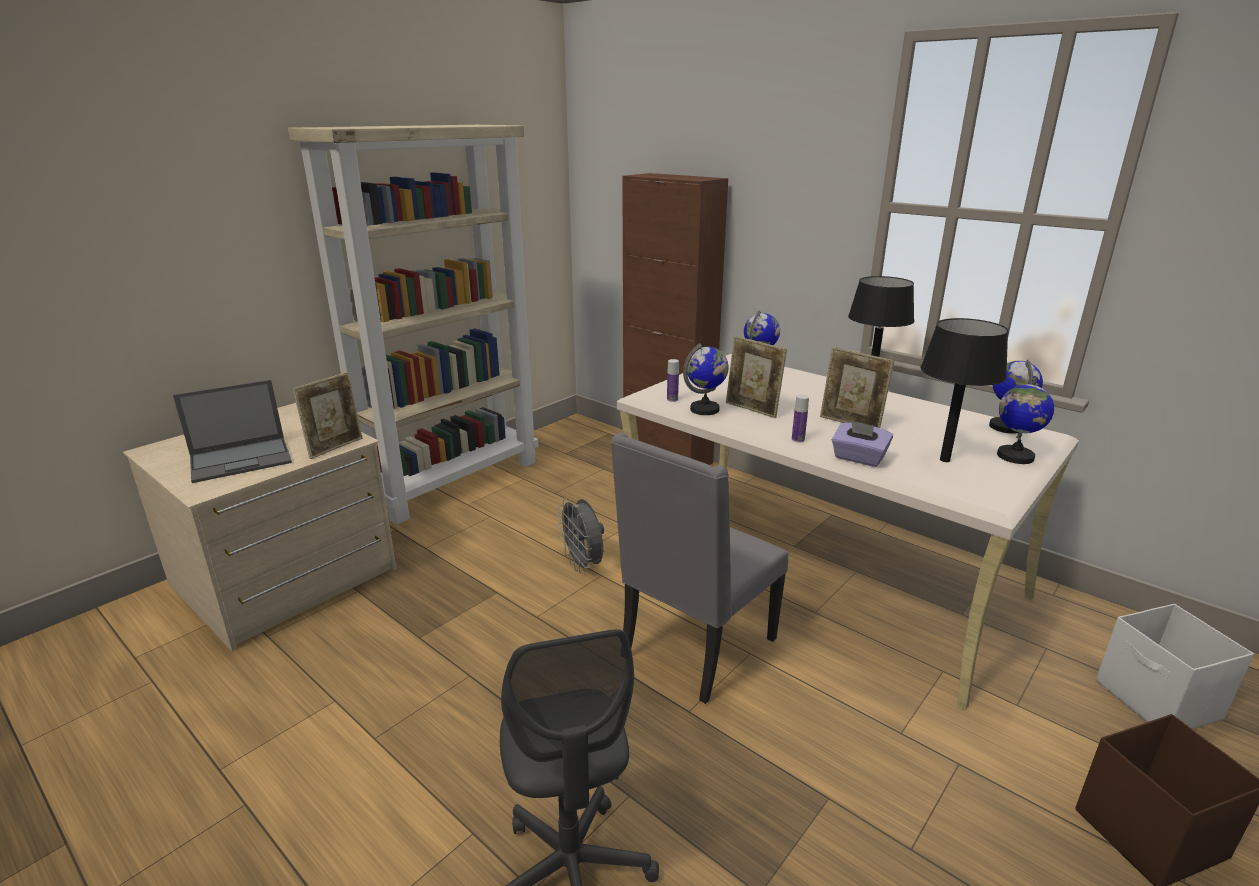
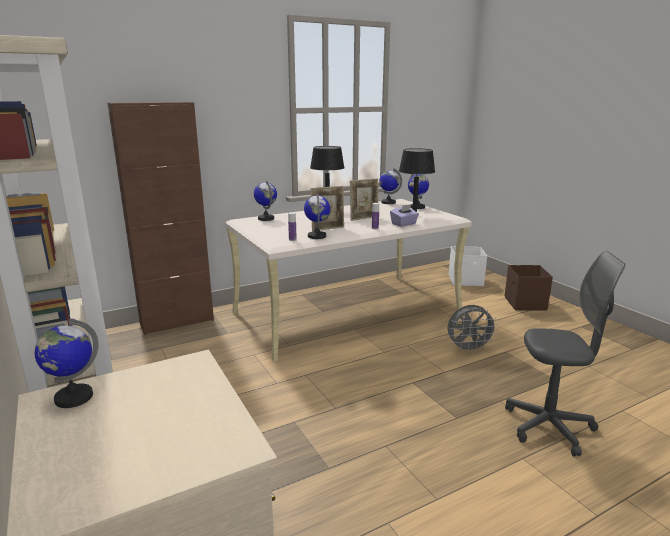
camera: 70 degrees left, 5 degrees down
(242, 459) = (174, 427): laptop -> none
(292, 417) = (73, 397): none -> globe
(335, 447) = (203, 370): picture frame -> none
(583, 565) = (288, 379): grey fan -> grey fan (468, 349)
(695, 649) = (397, 359): grey chair -> none

